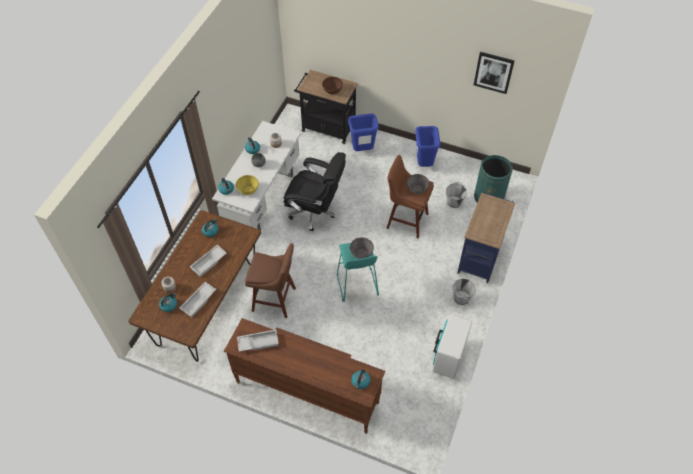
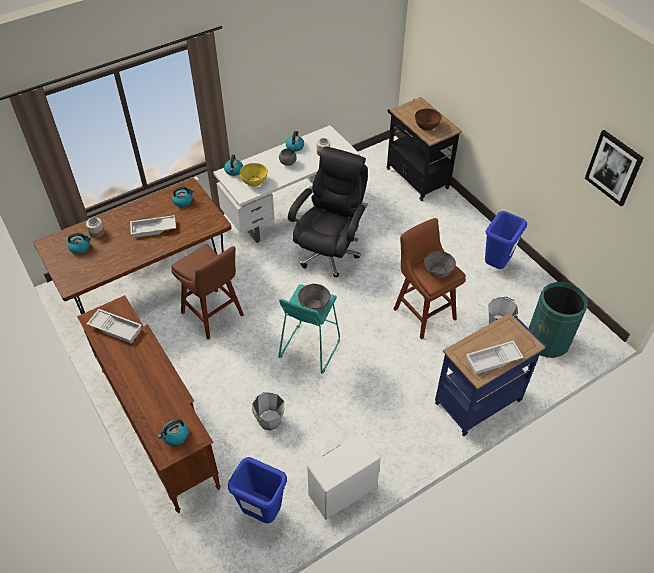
camera: 35 degrees right, 5 degrees down
(199, 301) = (109, 259): white tray -> white tray (493, 360)
(315, 213) = (330, 253): black office chair -> black office chair turned 120 degrees counterclockwise
(362, 150) = (436, 217): blue trash can -> blue trash can (261, 512)
(461, 298) = (416, 434): grey bucket -> grey bucket (269, 420)

